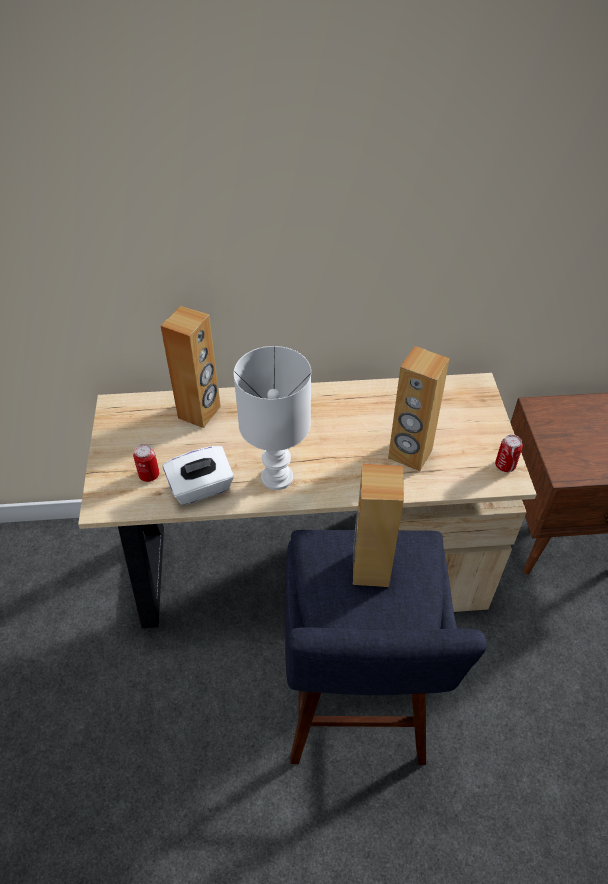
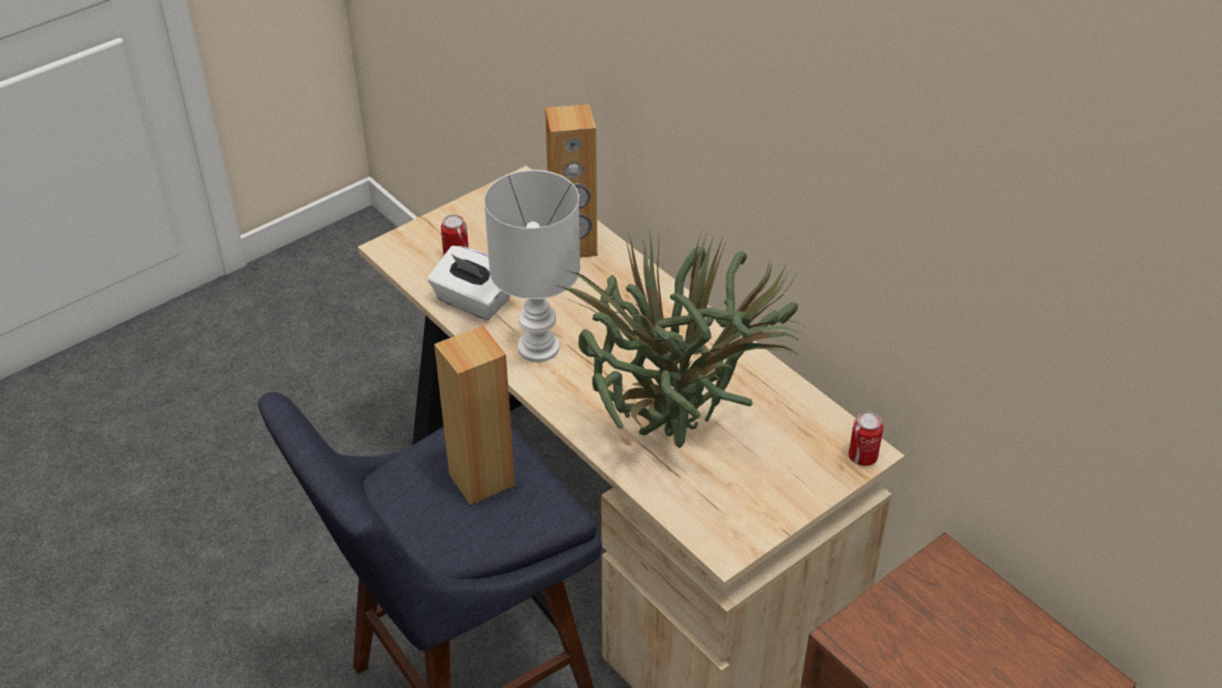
camera: 55 degrees right, 5 degrees down
(409, 454) = (676, 438): brown speaker -> potted plant
(505, 465) = (744, 532): can -> can (862, 457)

